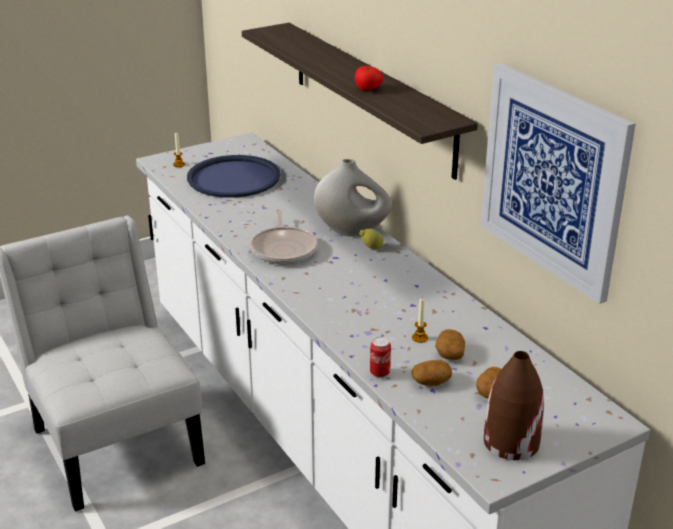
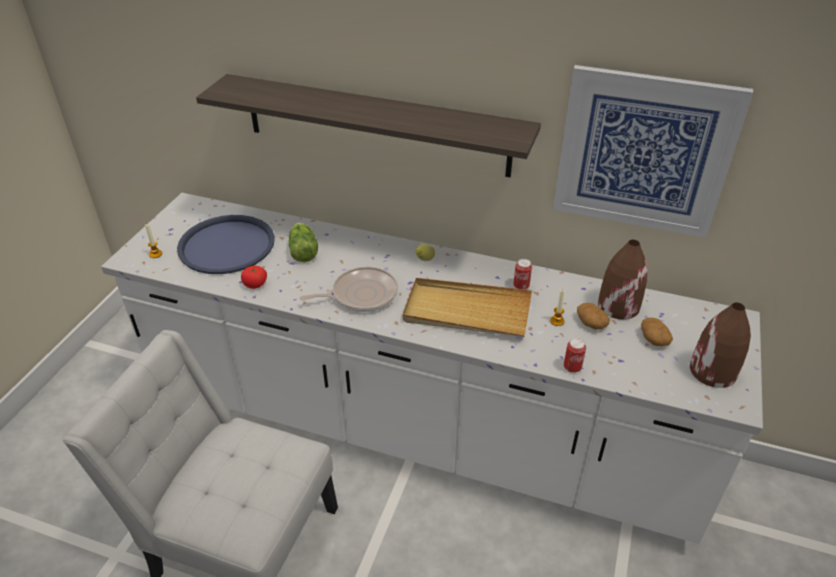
camera: 40 degrees left, 10 degrees up
(284, 203) = (303, 250): none -> lettuce
(284, 249) = (361, 294): frying pan -> frying pan turned 60 degrees counterclockwise
(351, 296) = (467, 311): none -> beige tray
(352, 231) = (391, 251): white vase -> none
(367, 89) = (412, 121): tomato -> tomato (255, 285)
(427, 301) = (521, 286): none -> can
(431, 382) = (611, 354): potato -> none
(498, 354) = (618, 305): none -> brown vase

